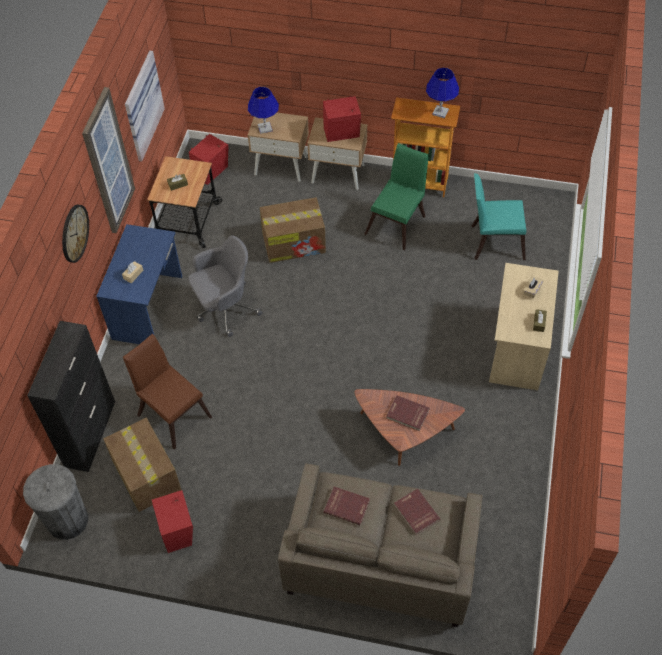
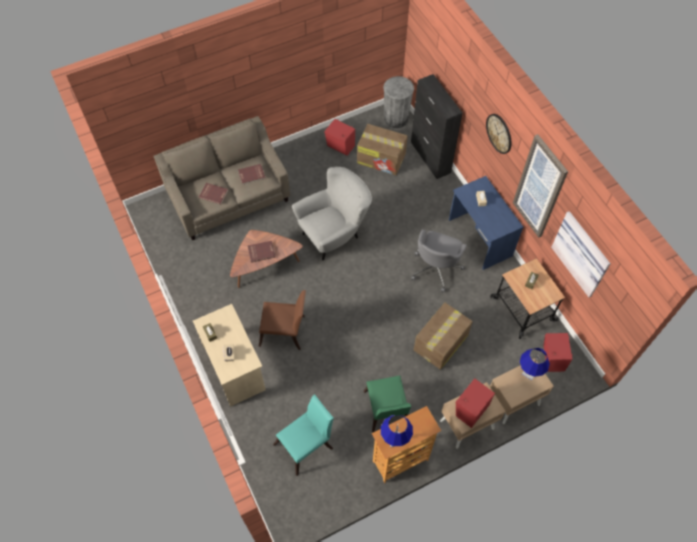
camera: 140 degrees right, 5 degrees up
(172, 412) = (401, 193): brown chair -> brown chair (285, 332)
(294, 416) = (334, 234): none -> grey armchair

